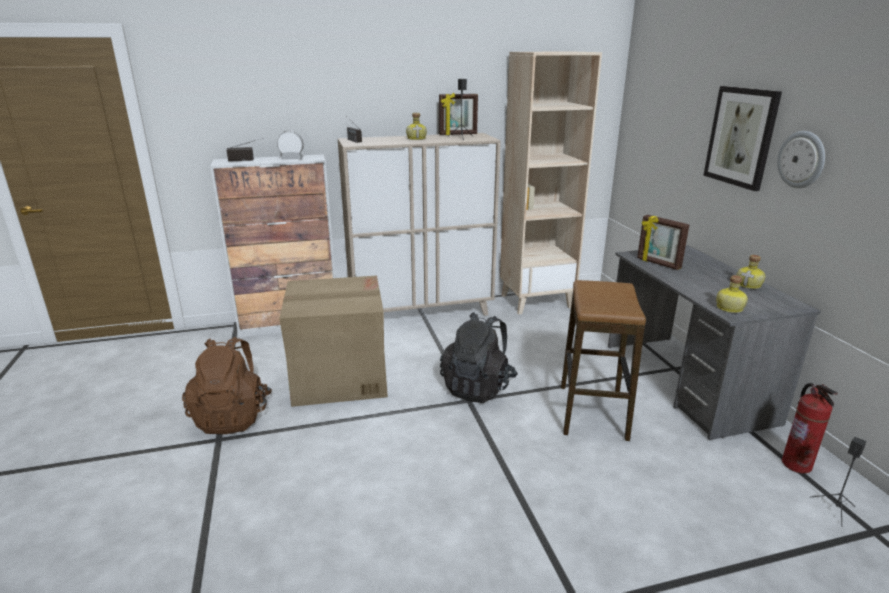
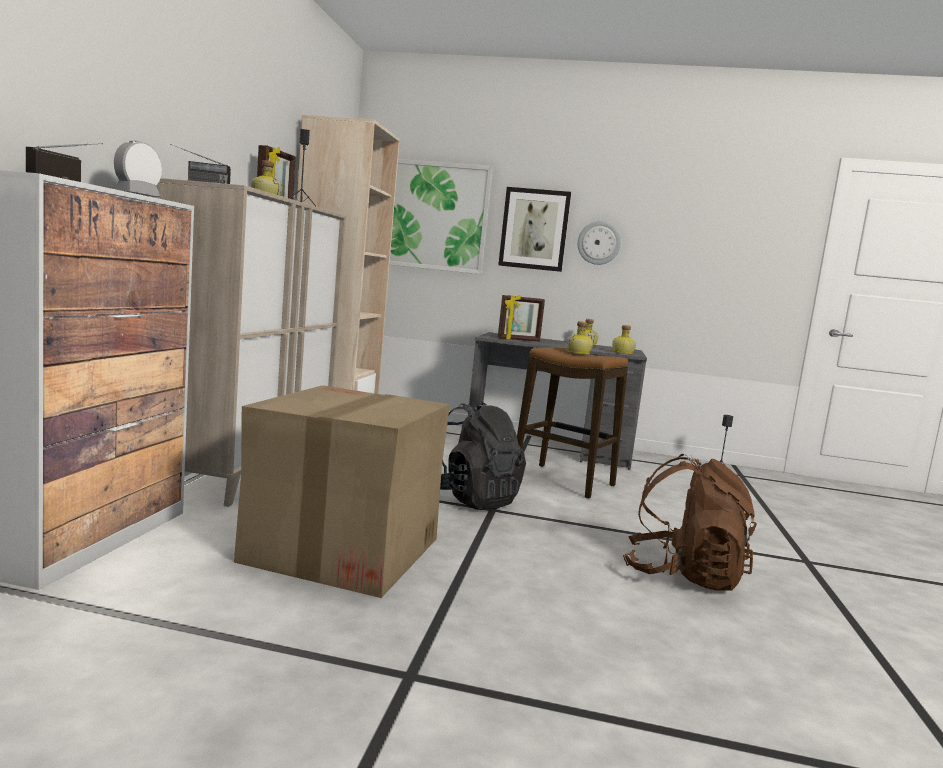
camera: 65 degrees left, 15 degrees down
(233, 416) = (350, 649): brown backpack -> brown backpack (683, 575)
(608, 297) = (579, 353): none -> bottle
(669, 118) = (436, 216): none -> picture
(797, 464) = (671, 464): fire extinguisher -> none

